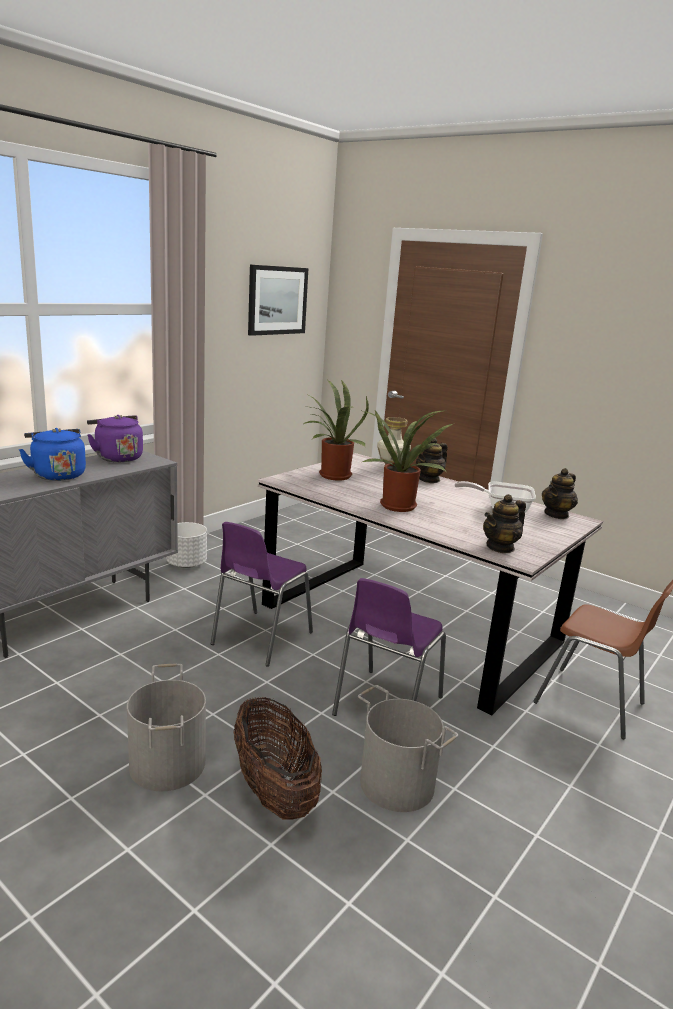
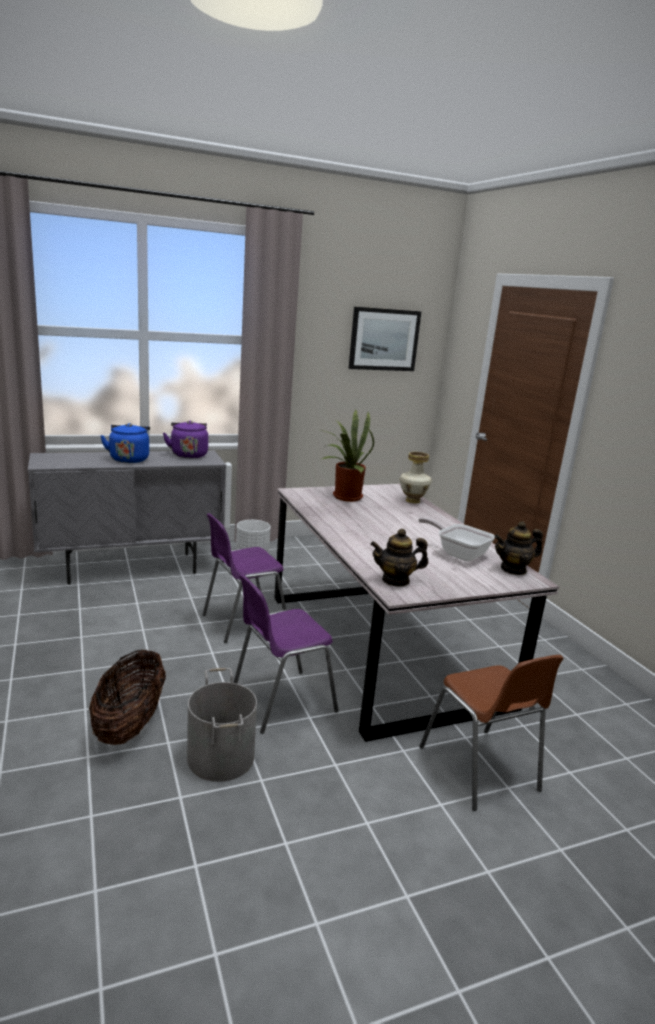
camera: 30 degrees right, 0 degrees up
(168, 764) = (86, 681): grey bucket -> none
(400, 505) = (363, 529): potted plant -> none
(429, 479) = (433, 516): teapot -> none

